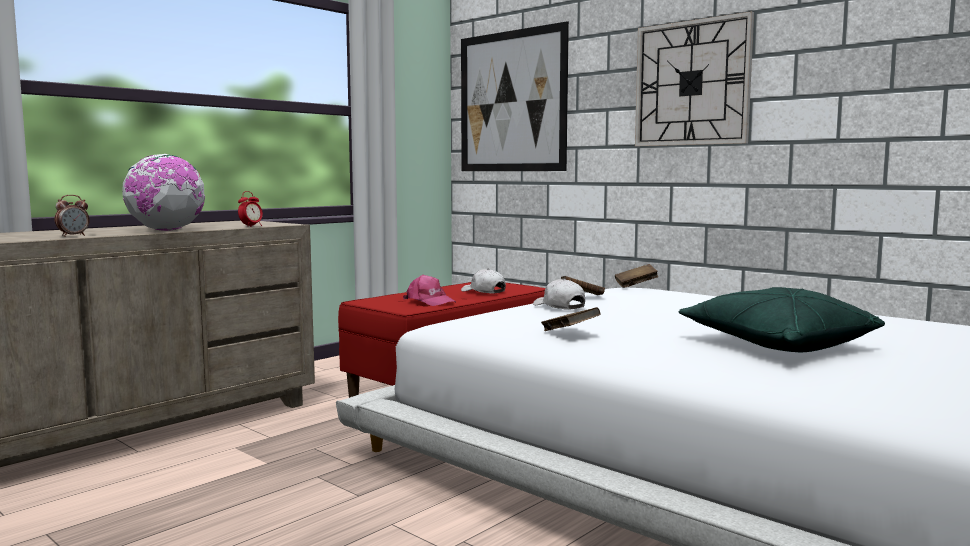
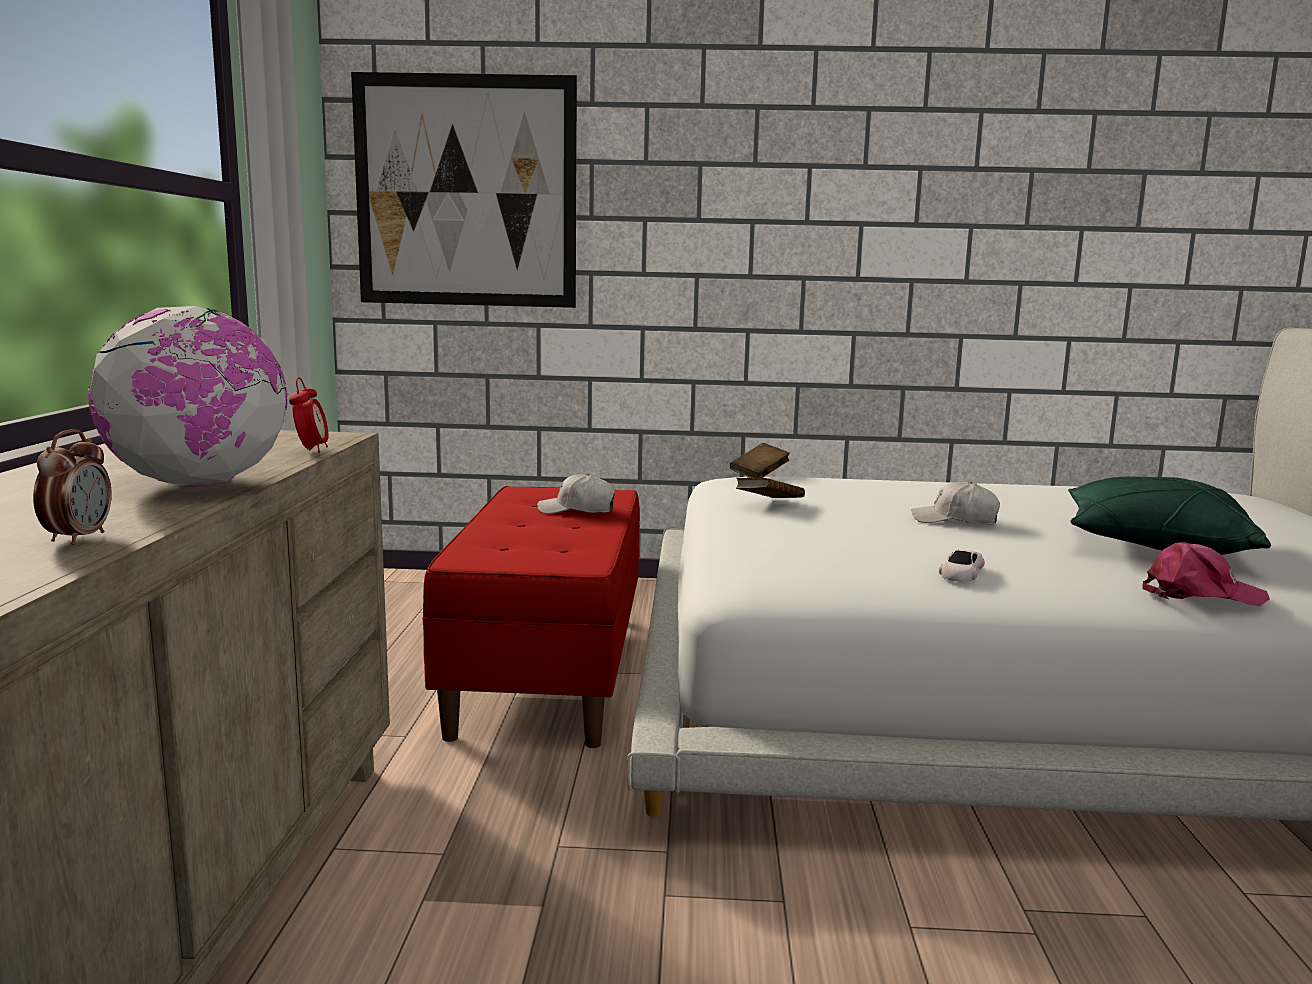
camera: 40 degrees left, 5 degrees up
(429, 301) = (561, 542): pink cap -> pink cap (1200, 594)
(559, 307) = (804, 526): white cap -> white cap (955, 520)
(569, 334) = (961, 572): brown book -> white toy car
(692, 83) = (782, 194): wall clock -> none

